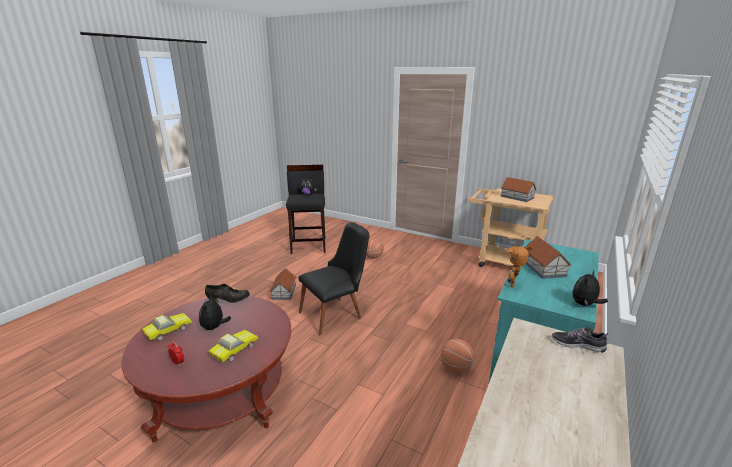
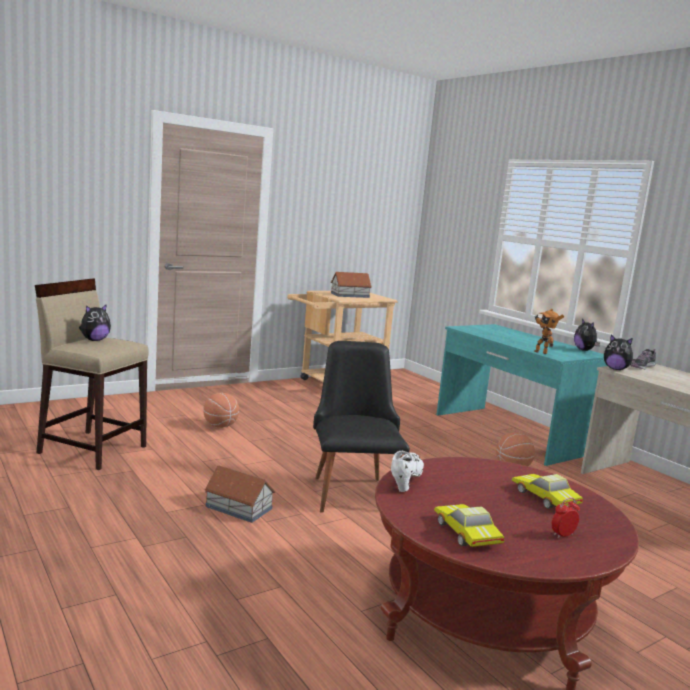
camera: 65 degrees left, 10 degrees down
(214, 327) = (479, 500): plush toy -> plush toy (616, 369)
(228, 301) = (405, 481): black shoe -> white shoe
(309, 245) = (92, 449): black stool -> beige stool
(543, 268) = (513, 339): toy house -> none

